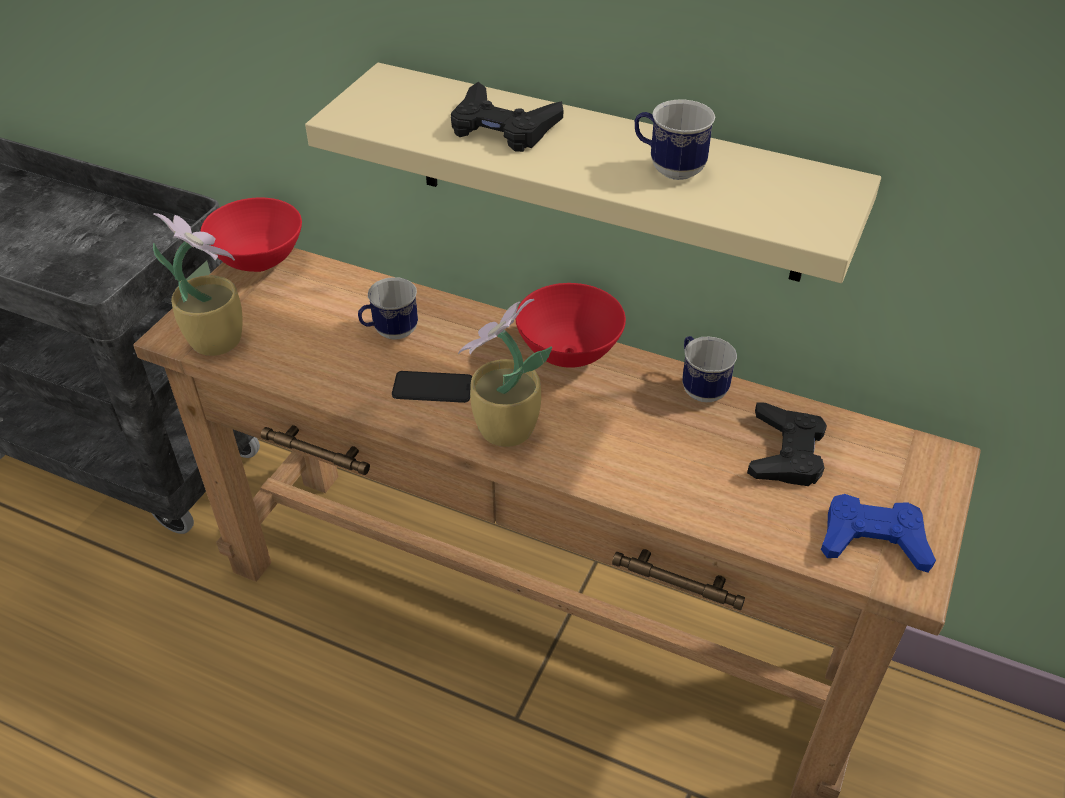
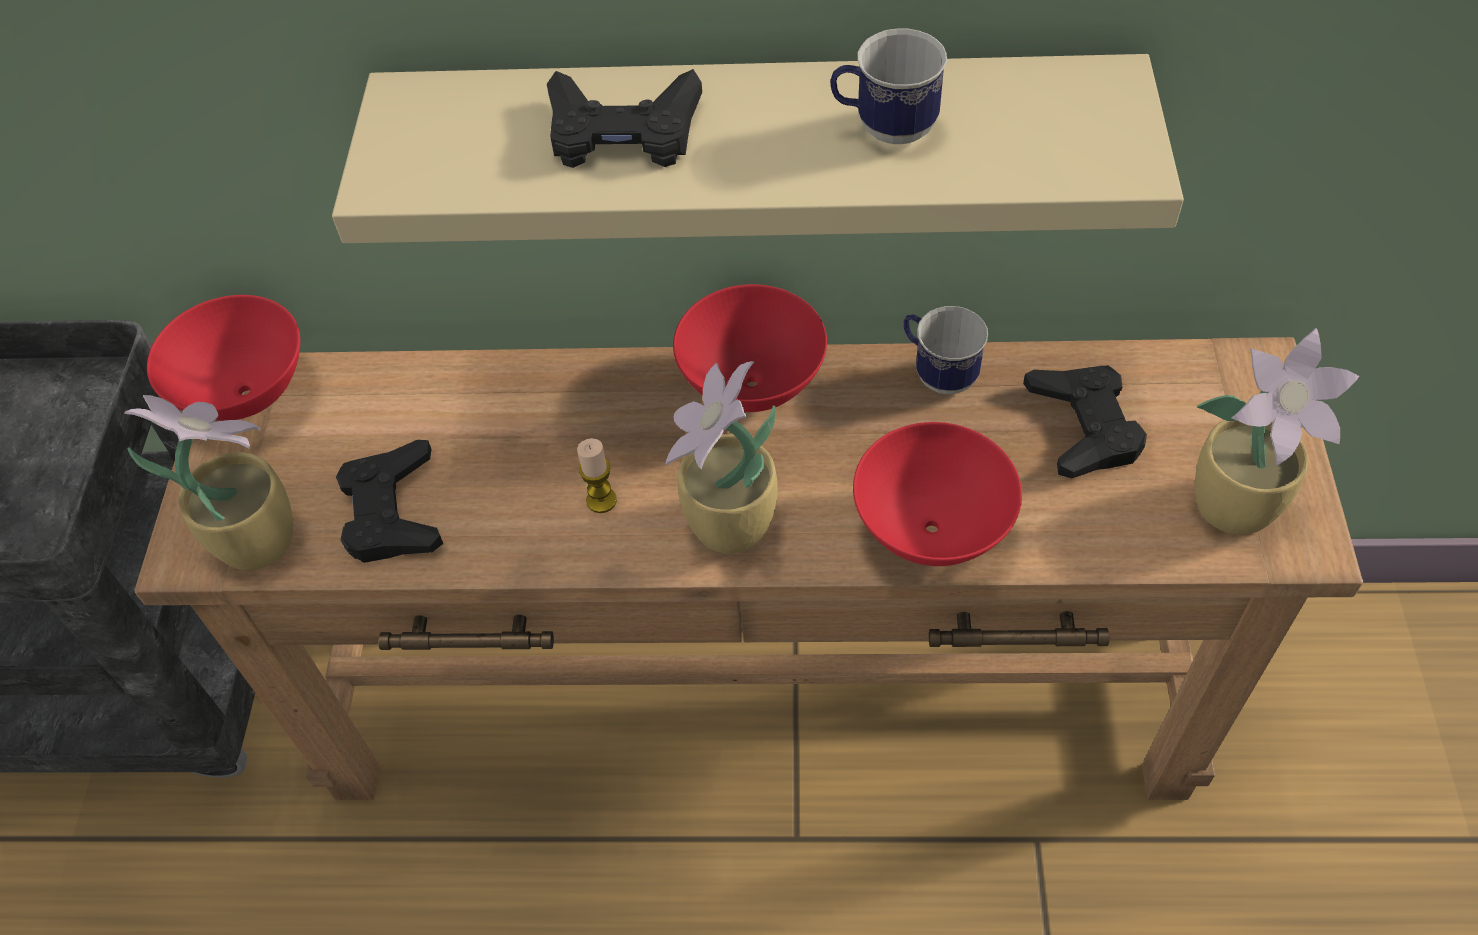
camera: 20 degrees left, 10 degrees up
(303, 351) = (392, 511): none -> black game controller
(390, 333) = (497, 439): mug -> none
(432, 388) = (601, 500): phone -> candle
(639, 477) = (931, 529): none -> red bowl
(873, 540) = (1238, 506): blue game controller -> potted plant

